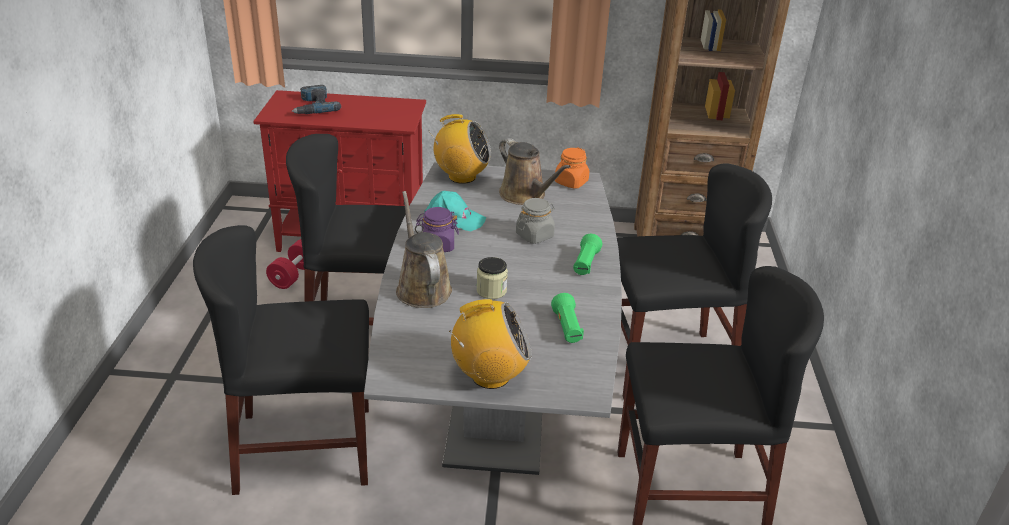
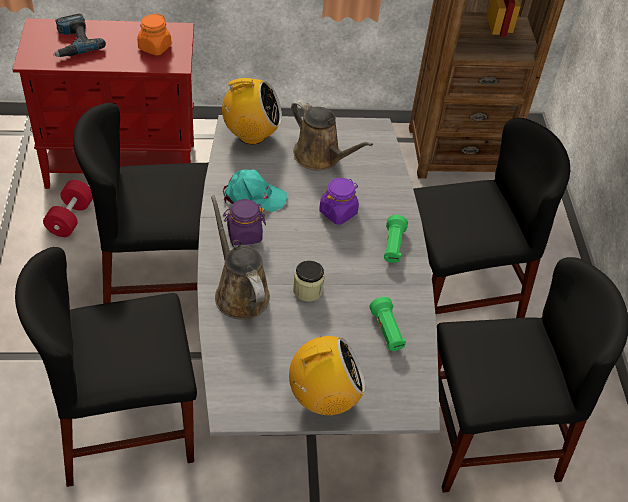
camera: 10 degrees left, 15 degrees up
(534, 235) = (338, 212): grey jar -> purple jar
(571, 182) = (363, 134): orange jar -> orange jar (154, 47)

